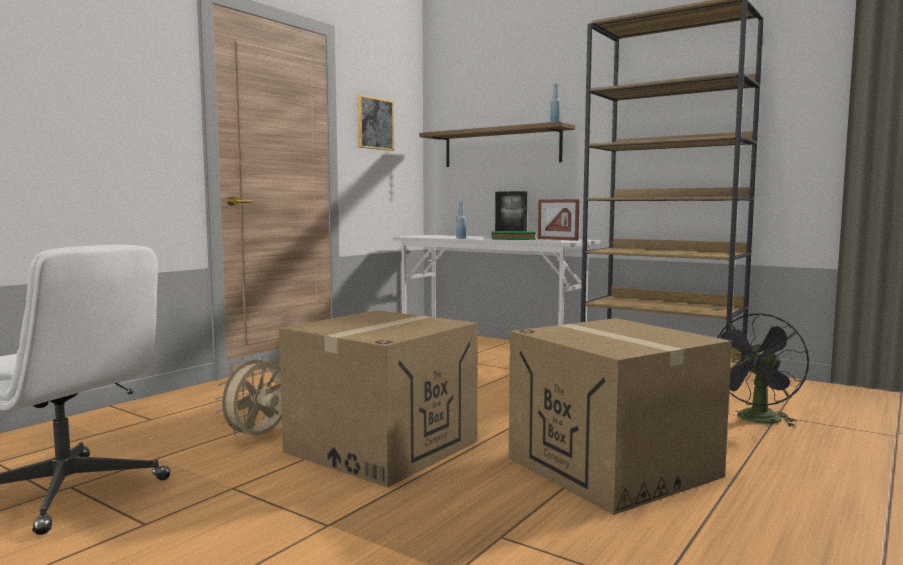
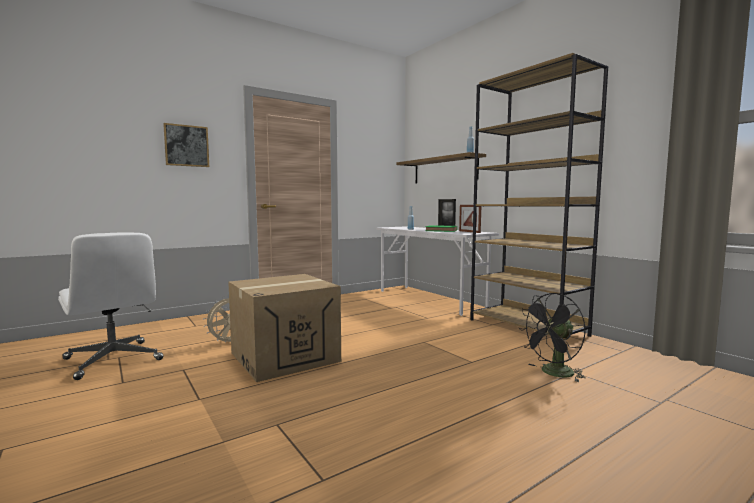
camera: 20 degrees right, 0 degrees up
(375, 123) = (366, 158): picture -> picture (186, 145)
(613, 467) = (403, 391): cardboard box -> none

